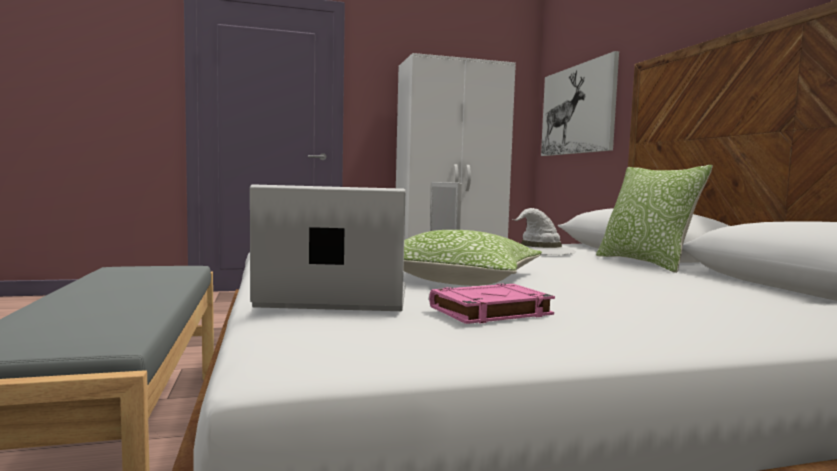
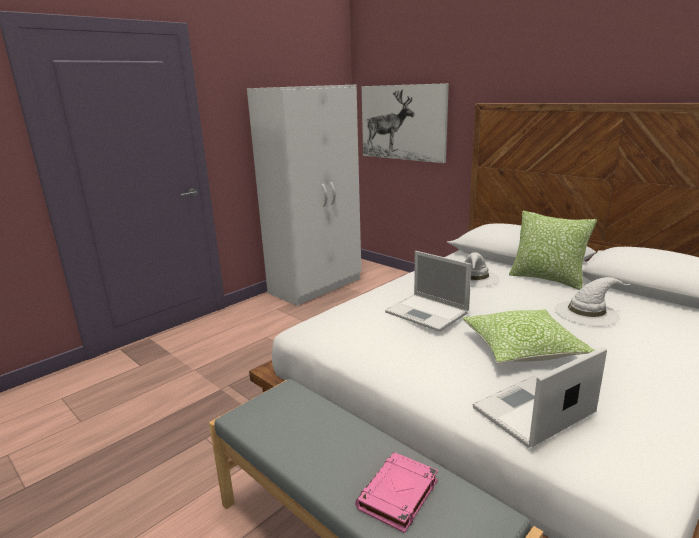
camera: 30 degrees left, 15 degrees up
(489, 311) = (619, 392): pink book -> pink book (398, 495)
(629, 278) = (587, 312): none -> white hat

